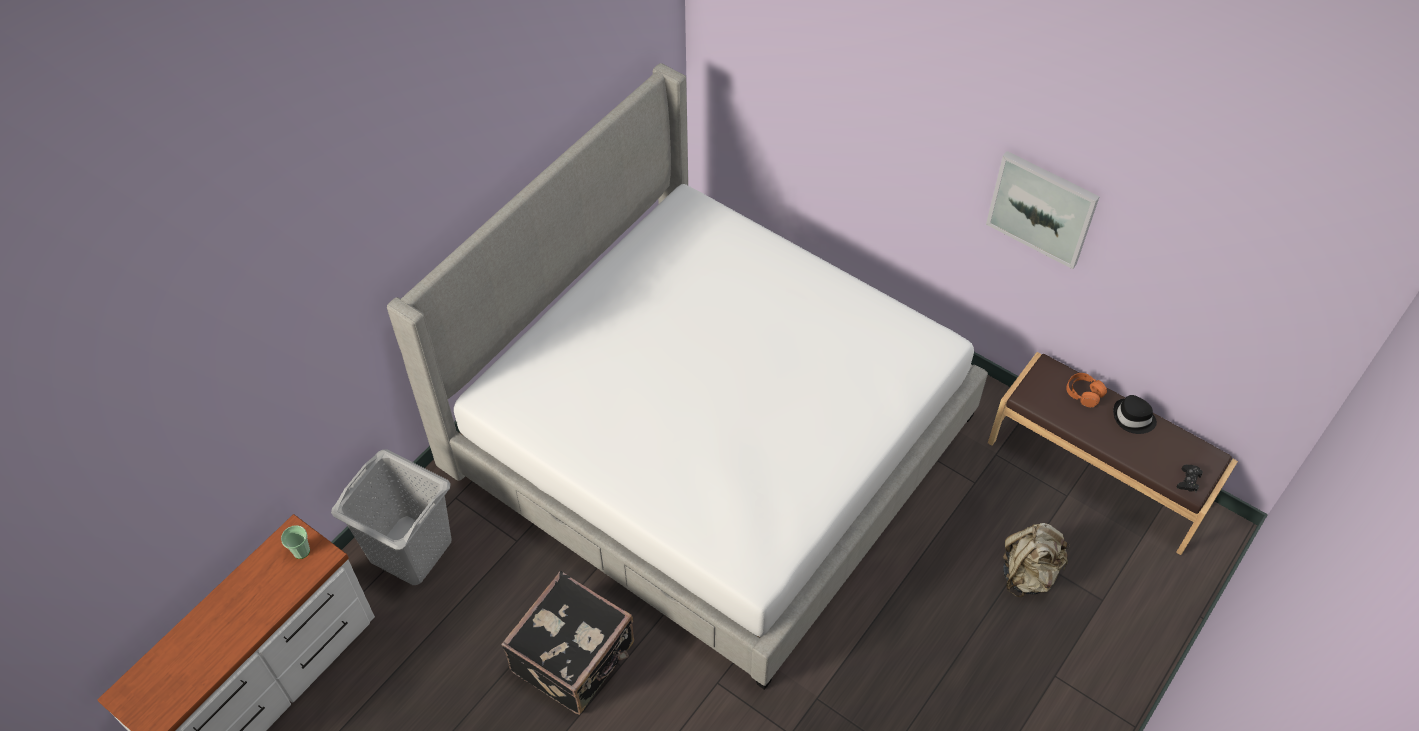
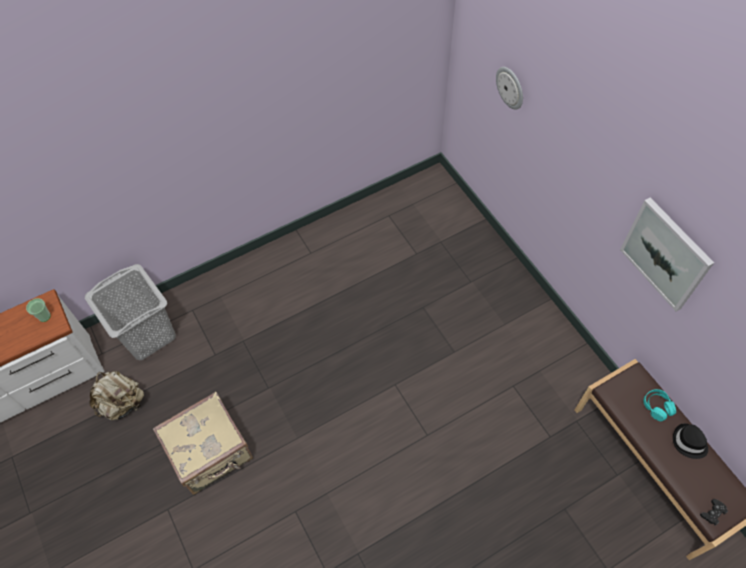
camera: 25 degrees right, 5 degrees up
(575, 658) = (211, 452): black suitcase -> beige suitcase
(709, 440) = (374, 332): bed -> none
(790, 79) = (510, 87): none -> wall clock
(1029, 573) = (559, 524): beige backpack -> beige backpack (123, 403)
(1084, 393) = (657, 406): orange headphones -> turquoise headphones

